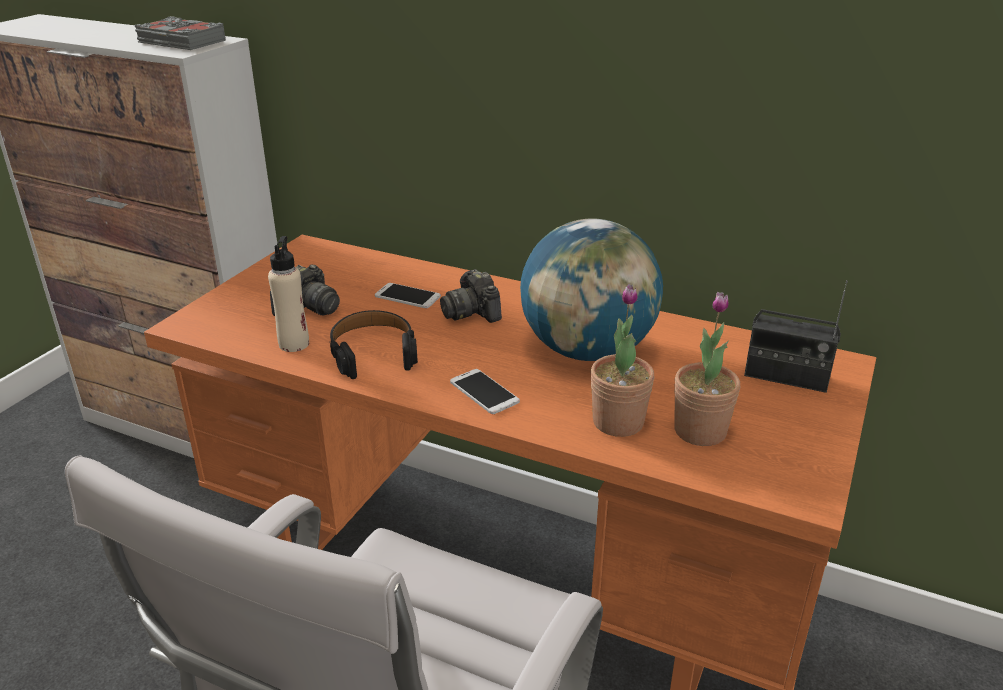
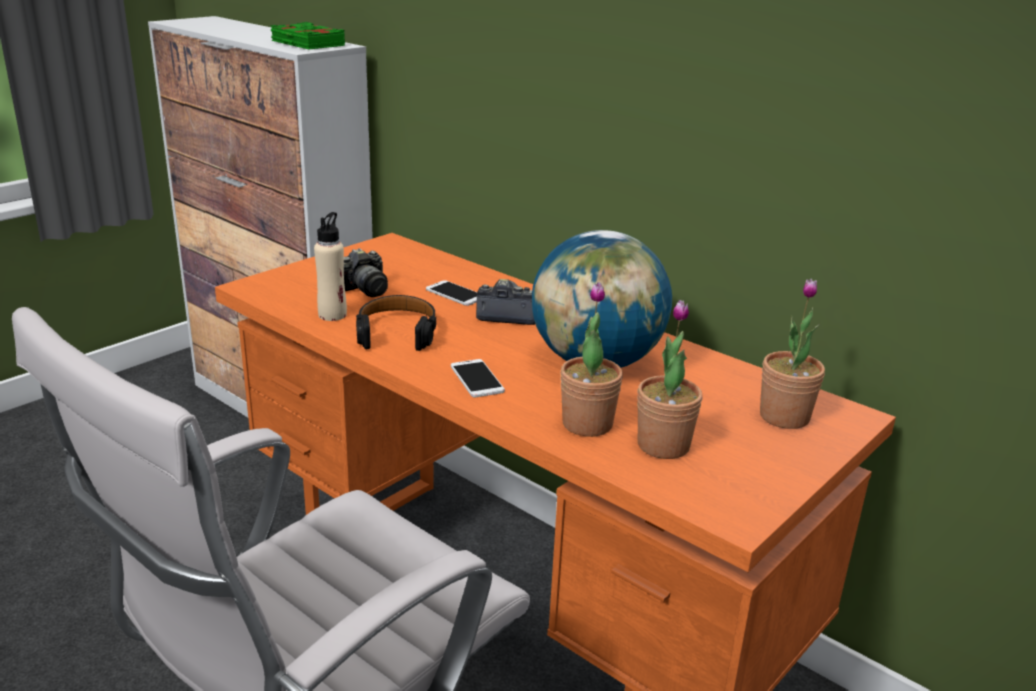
camera: 15 degrees right, 5 degrees down
(181, 42) = (307, 44): grey book -> green book
(472, 312) = (506, 315): camera -> camera turned 105 degrees clockwise
(786, 377) = (784, 417): radio -> potted plant

